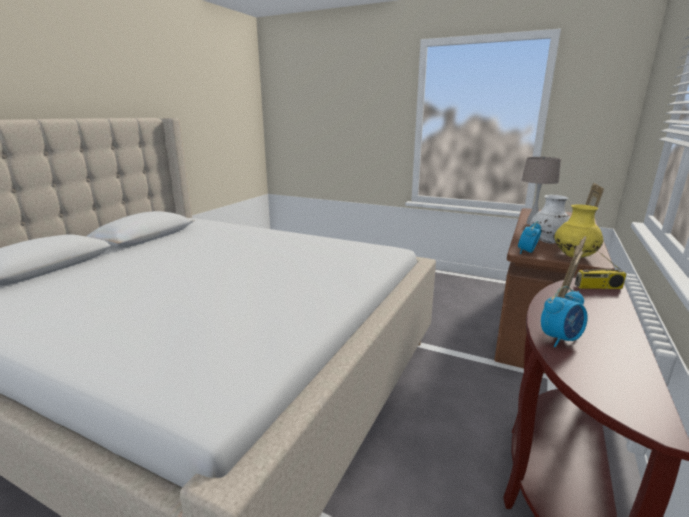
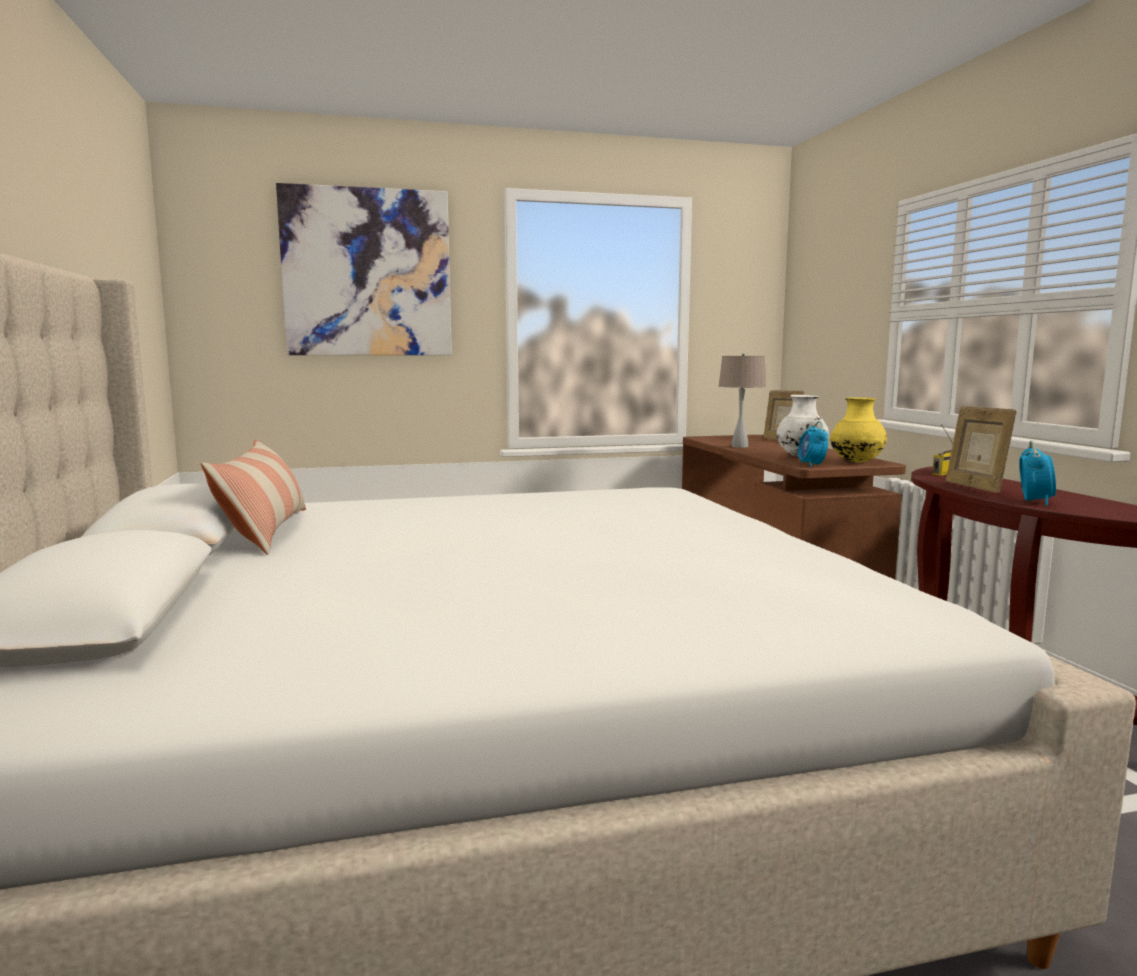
camera: 40 degrees left, 10 degrees down
(175, 237) = (266, 530): none -> pillow
(344, 98) = (367, 273): none -> picture

